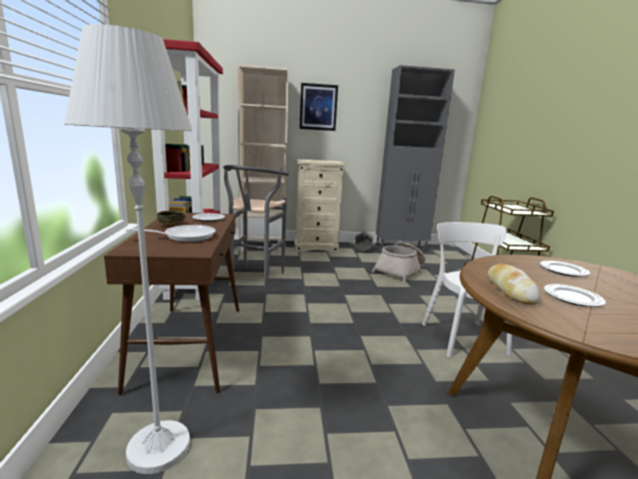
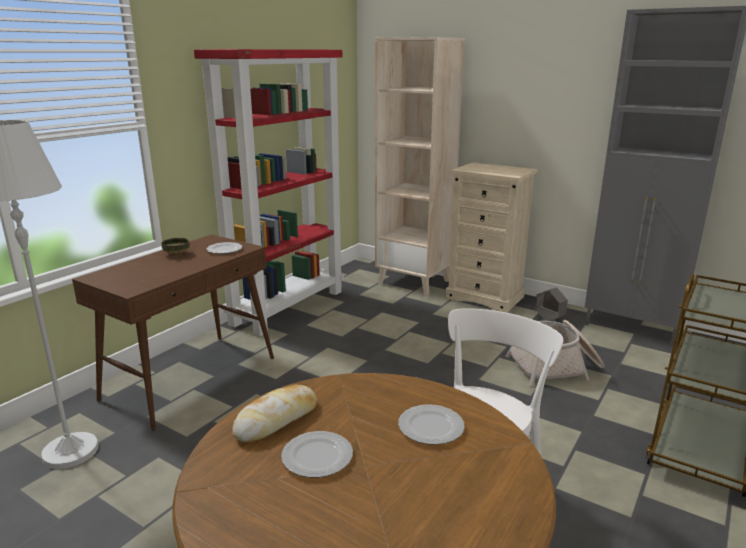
camera: 40 degrees right, 5 degrees up
(185, 236) = (158, 270): frying pan -> none
(254, 279) = (341, 324): grey stool -> none
(318, 107) = (509, 83): picture -> none

